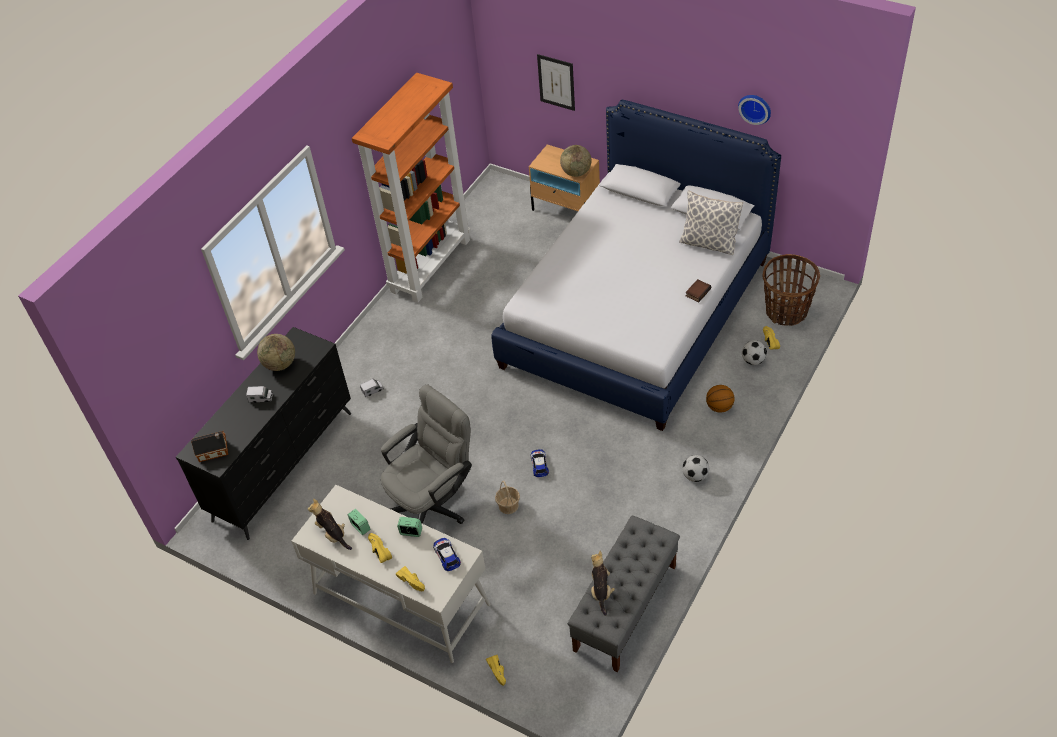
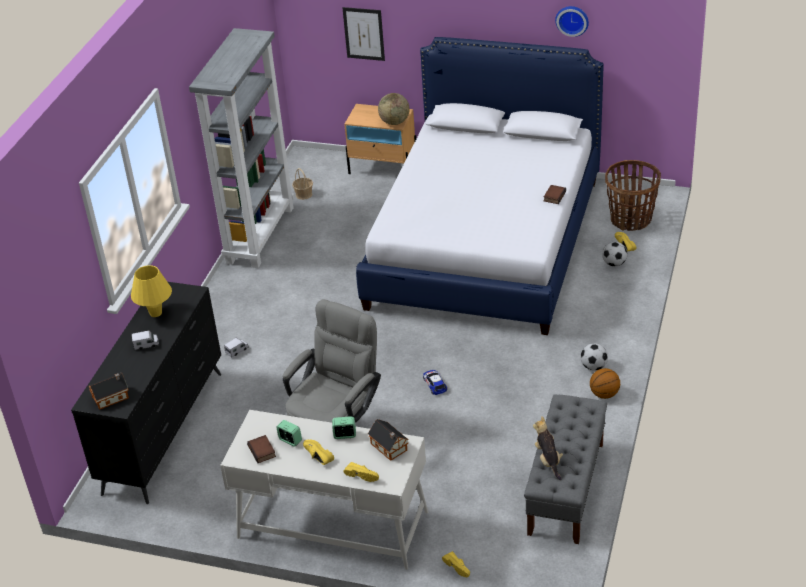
camera: 15 degrees left, 10 degrees down
(280, 364) = (156, 313): globe -> yellow table lamp
(333, 534) = (263, 451): plush toy -> book
(430, 265) = (259, 234): orange bookcase -> grey bookcase
(447, 556) = (389, 448): toy car -> toy house
(508, 505) = (416, 424): basket -> basket (304, 194)
(709, 243) = (549, 156): pillow -> none
(719, 407) = (595, 306): basketball -> basketball (604, 394)

